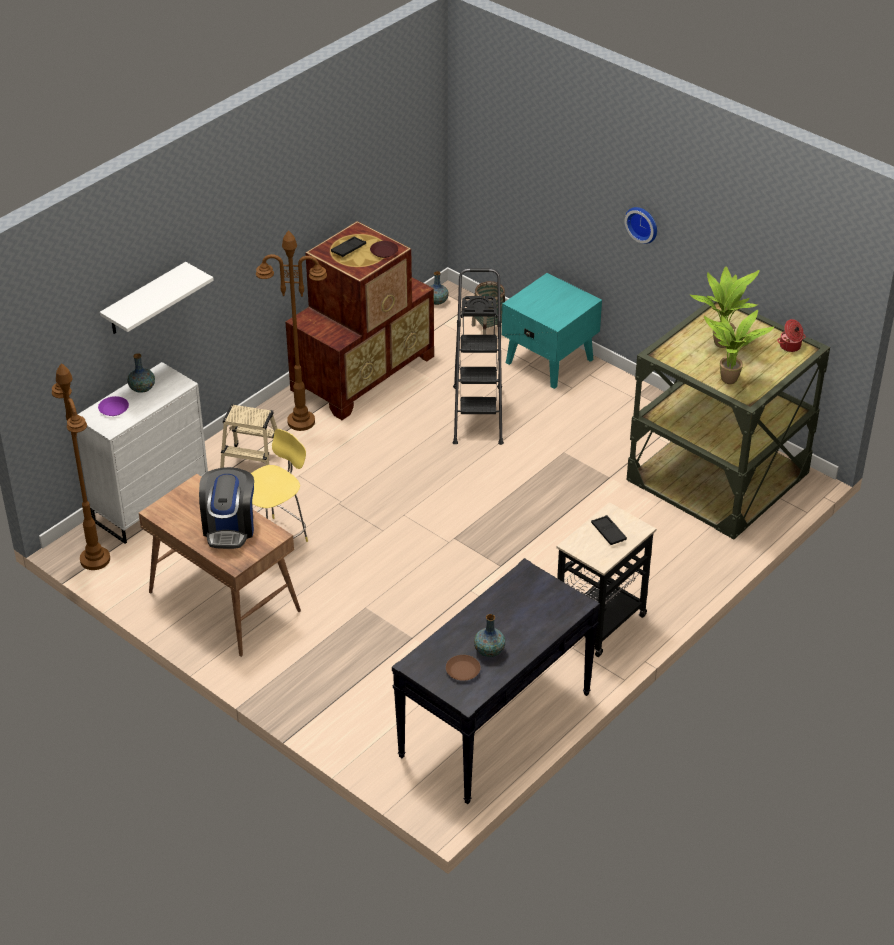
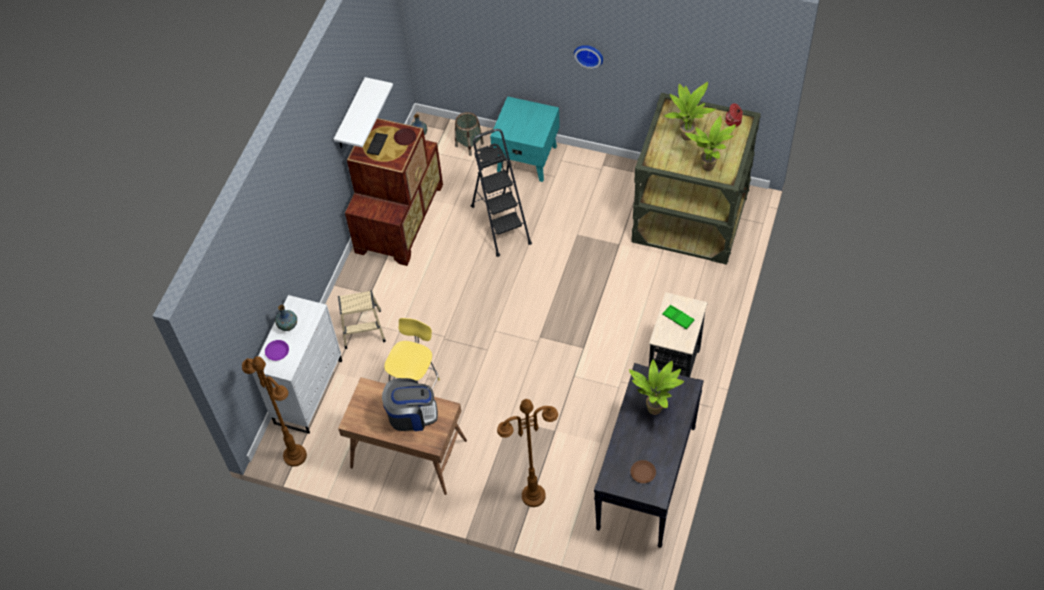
camera: 20 degrees left, 15 degrees up
(145, 300) = (270, 263): white shelf -> white shelf (351, 115)
(229, 527) = (411, 414): coffee machine -> coffee machine turned 75 degrees counterclockwise
(300, 422) = (378, 278): brown floor lamp -> brown floor lamp (533, 496)
(489, 651) = (652, 450): vase -> none
(521, 611) = (656, 408): none -> potted plant
(608, 532) = (678, 318): black tray -> green tray

